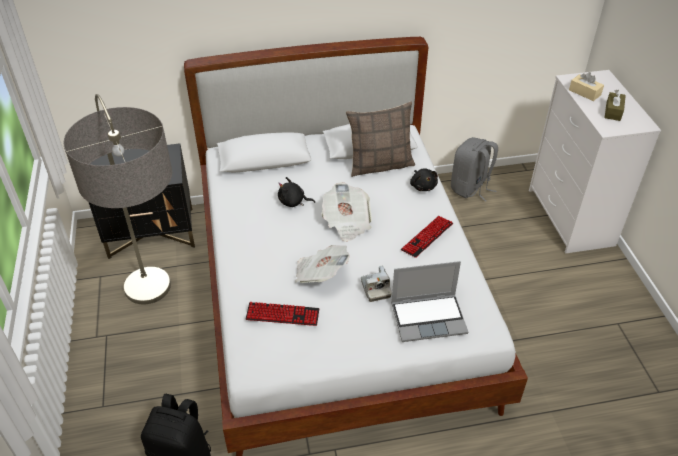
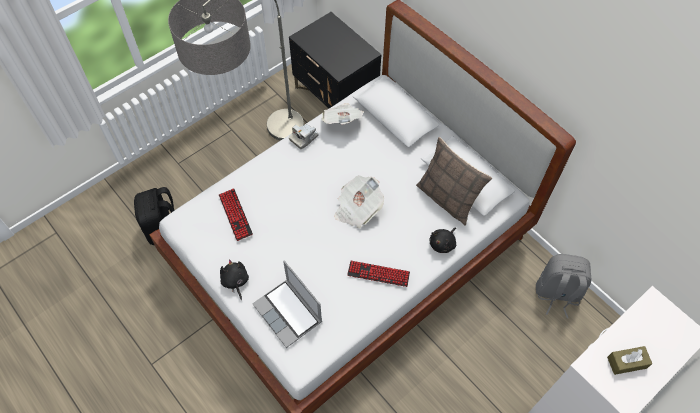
camera: 60 degrees right, 15 degrees up
(293, 202) = (358, 161): black plush toy -> black plush toy (235, 281)
(320, 274) = (289, 218): newspaper -> newspaper (342, 121)
(375, 289) = (298, 262): camera -> camera (304, 138)
(584, 92) = (641, 324): beige tissue box -> none

